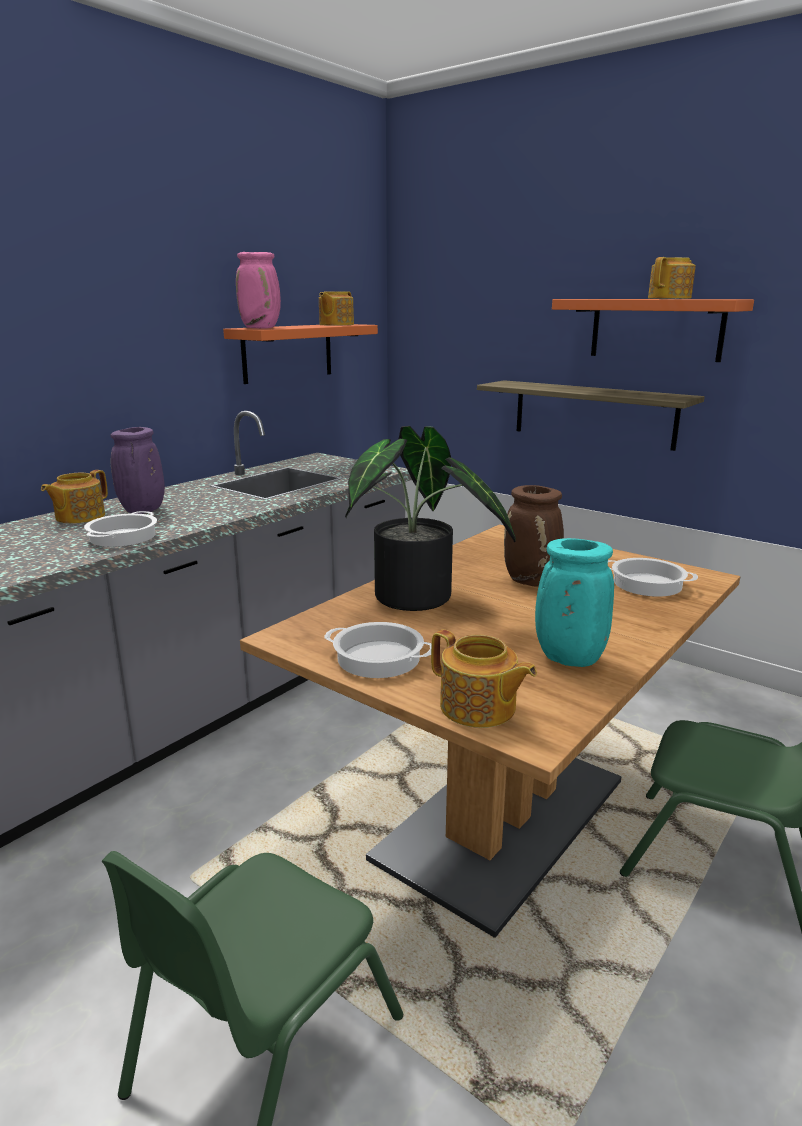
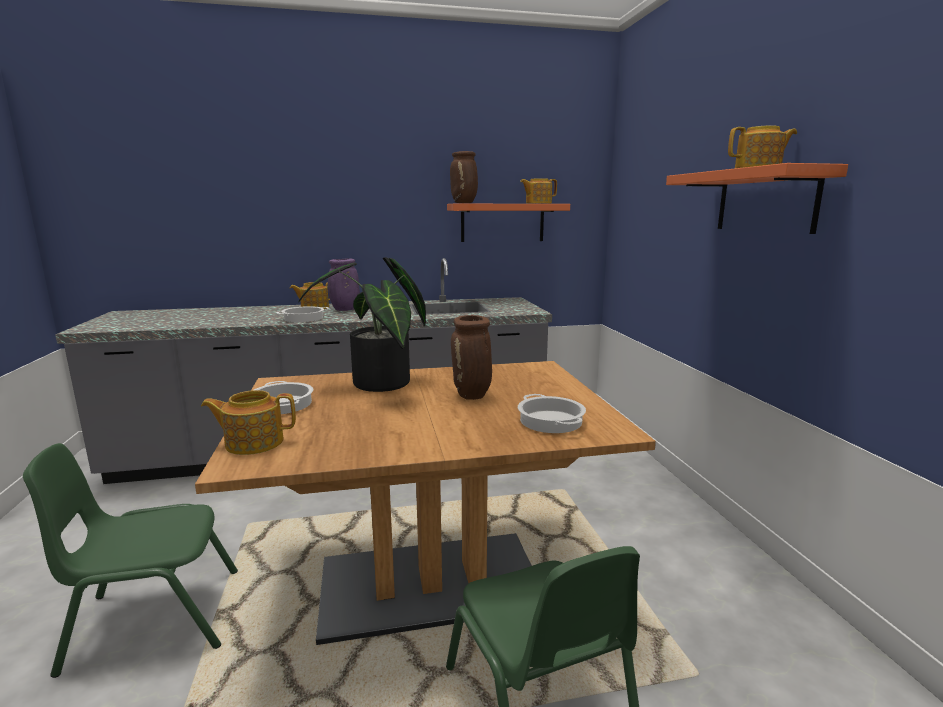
camera: 40 degrees right, 5 degrees down
(261, 328) = (464, 203): pink vase -> brown vase
(478, 708) = (253, 442): teapot -> teapot turned 90 degrees clockwise
(567, 659) = (365, 440): turquoise vase -> none
(593, 414) = (717, 284): shelf -> none

